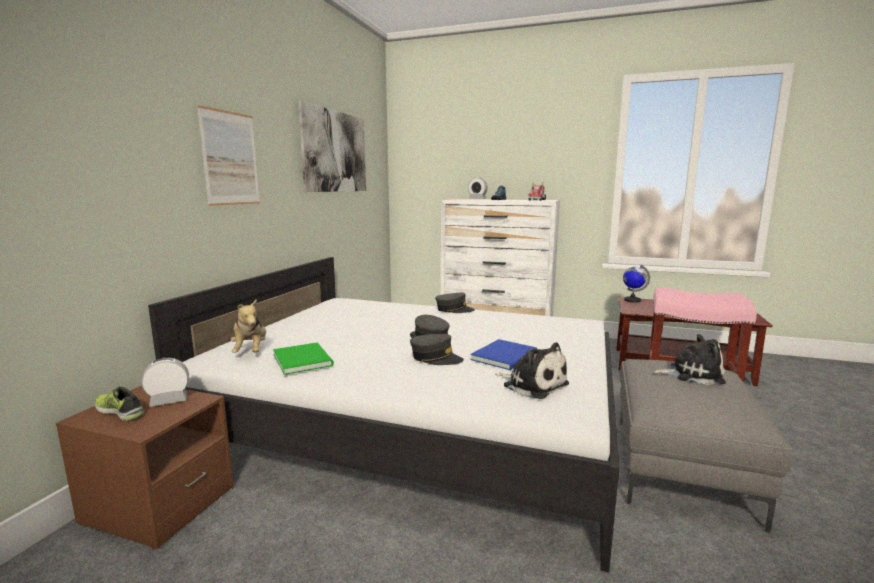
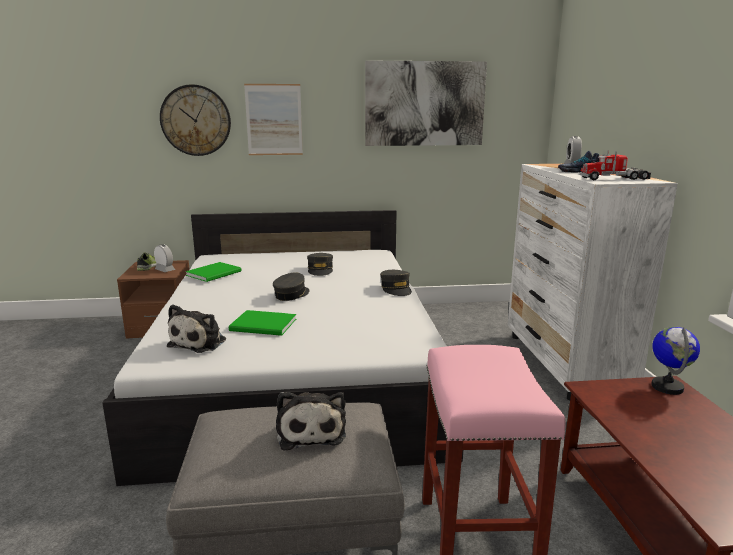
camera: 65 degrees right, 5 degrees up
(138, 152) = (196, 120): none -> wall clock
(251, 351) = (228, 261): plush toy -> none
(435, 358) = (245, 305): grey cap -> grey cap (320, 270)
(506, 356) = (264, 325): blue book -> green book

